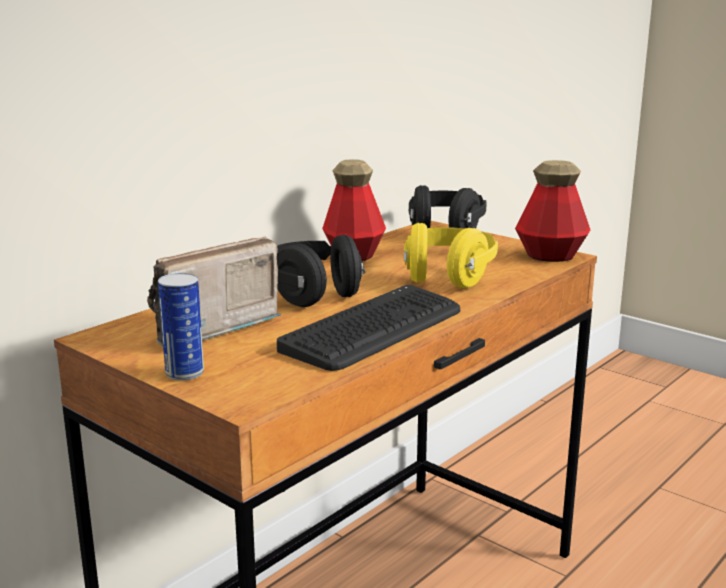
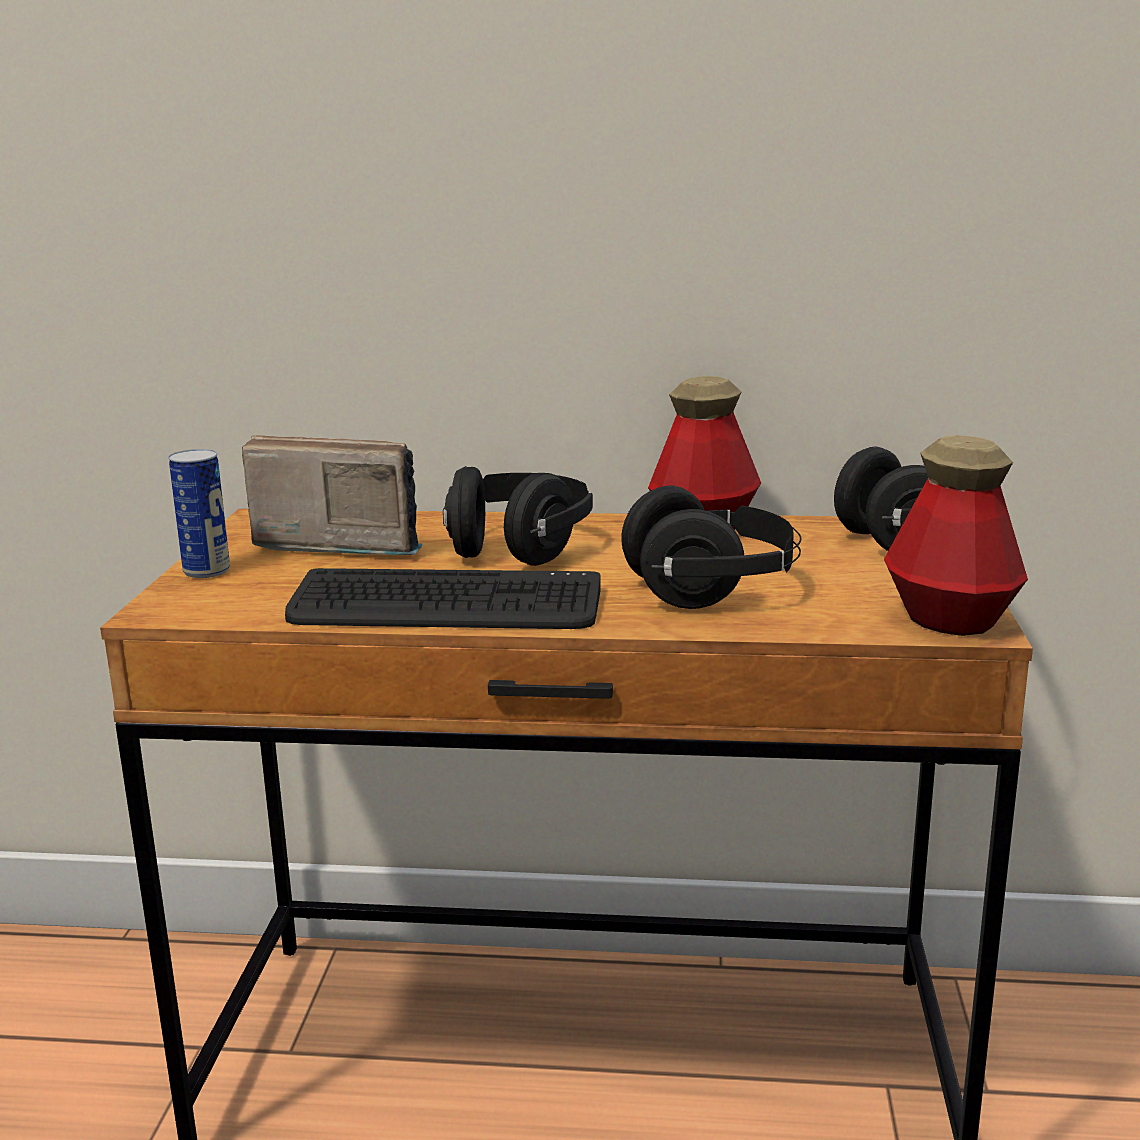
camera: 55 degrees right, 0 degrees up
(448, 277) = (712, 589): yellow headphones -> black headphones

